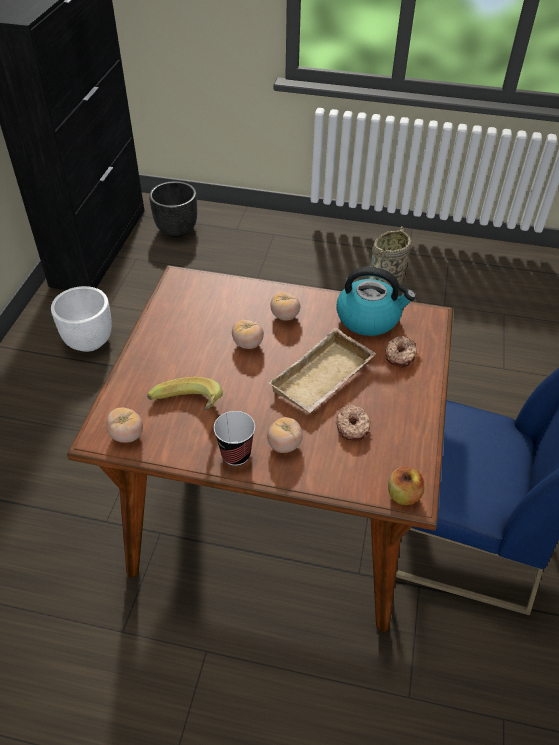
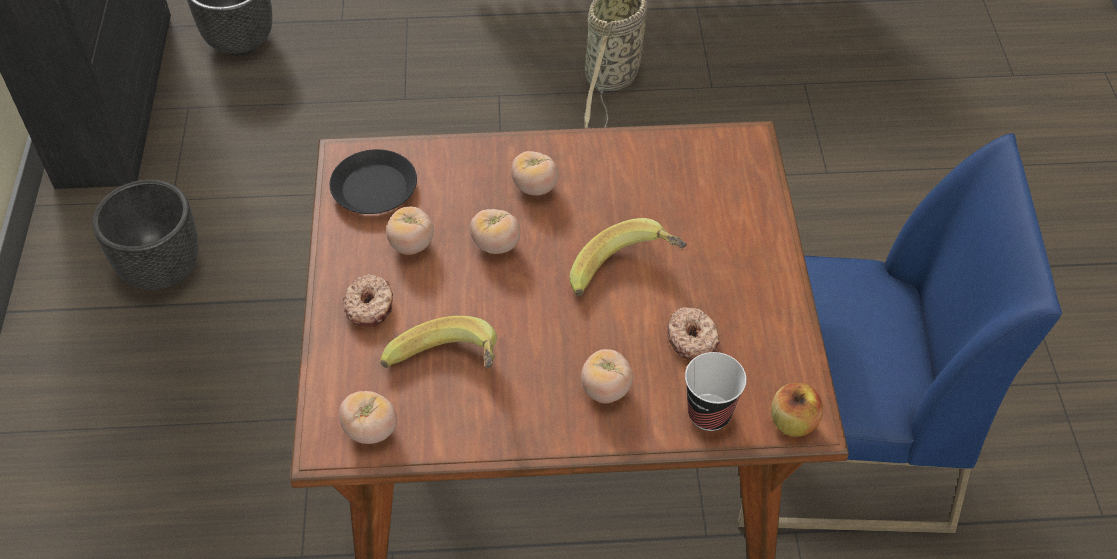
camera: 15 degrees left, 5 degrees up
(90, 341) = (163, 268): white planter -> black planter
(187, 297) = (374, 188): none -> black plate
(196, 333) = (411, 244): none -> tomato
(236, 454) = (542, 420): cup -> cup (709, 413)
(323, 379) = (627, 276): beige tray -> banana
(369, 318) = (660, 164): kettle -> none
(400, 356) = (723, 214): donut -> donut (370, 306)

